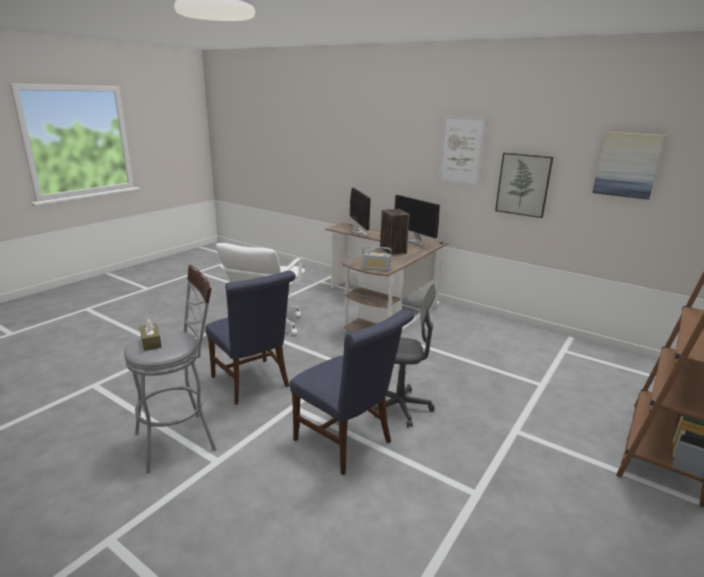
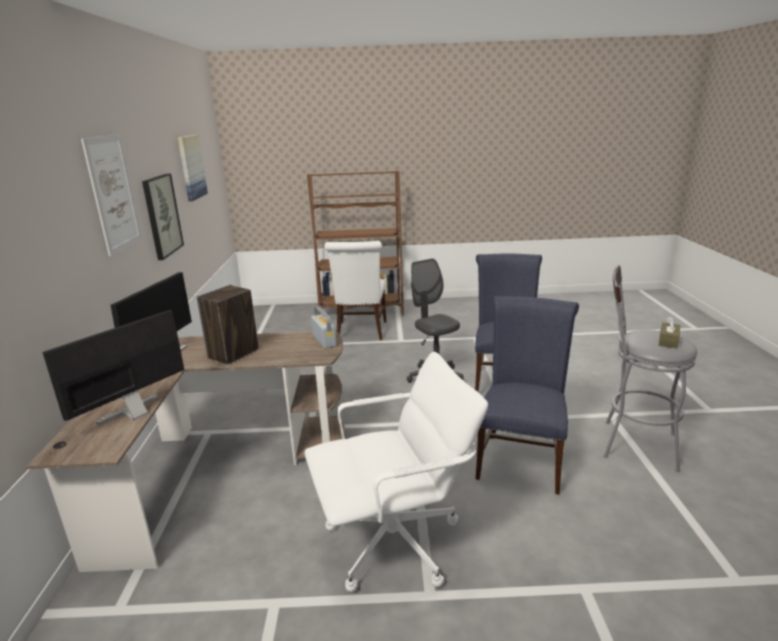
camera: 125 degrees left, 0 degrees up
(564, 416) = (361, 332): none -> white chair

